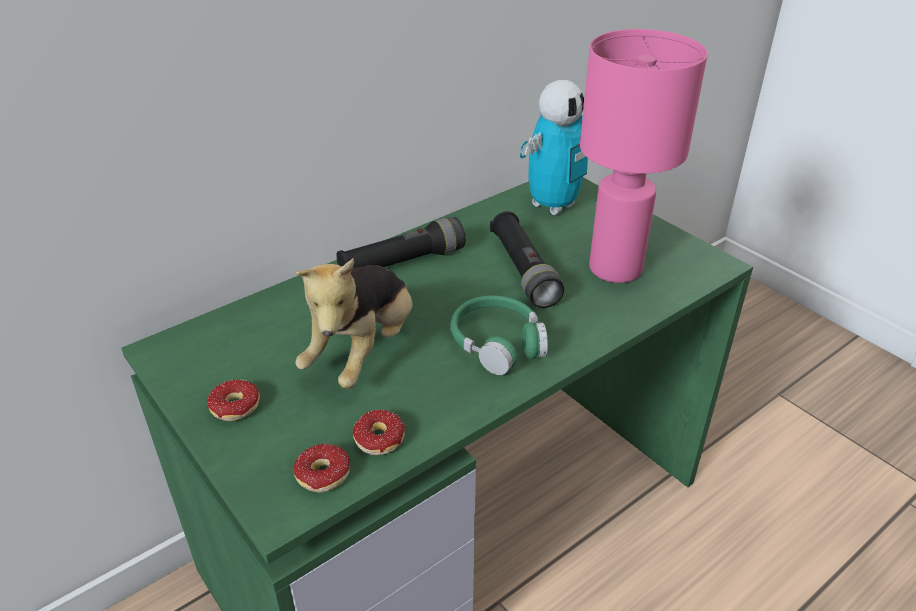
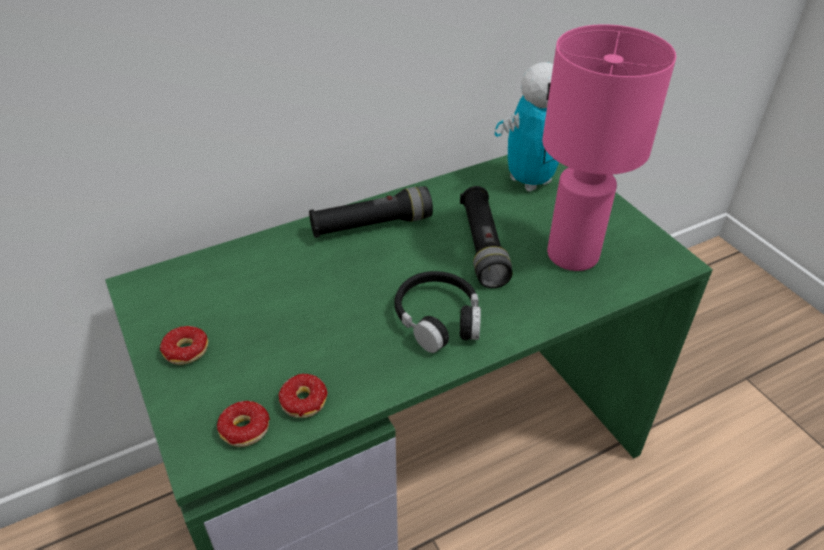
camera: 10 degrees right, 5 degrees up
(363, 352) = (312, 311): plush toy -> none
(498, 343) = (438, 318): green headphones -> black headphones

